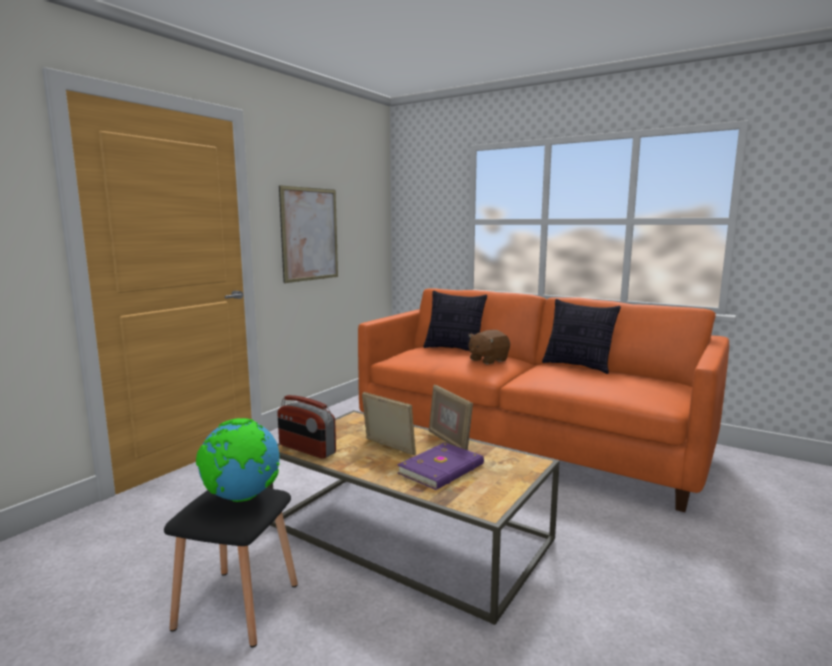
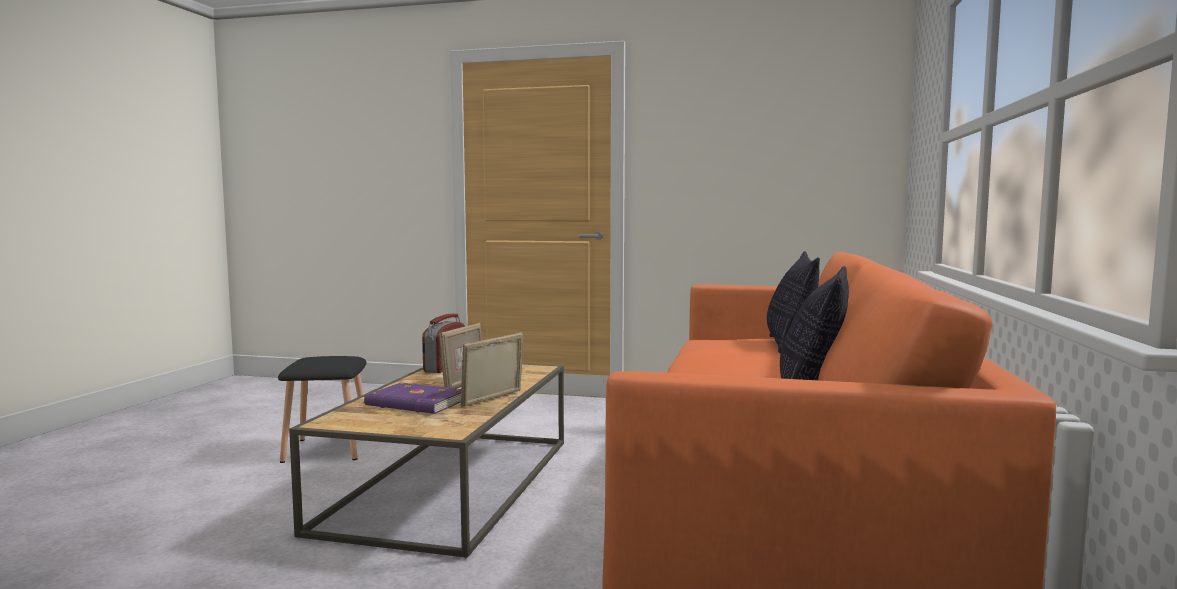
camera: 70 degrees right, 5 degrees down
(241, 497) = (328, 360): globe -> none
(310, 234) = (716, 172): picture -> none
(487, 360) = (740, 356): brown plush toy -> none

